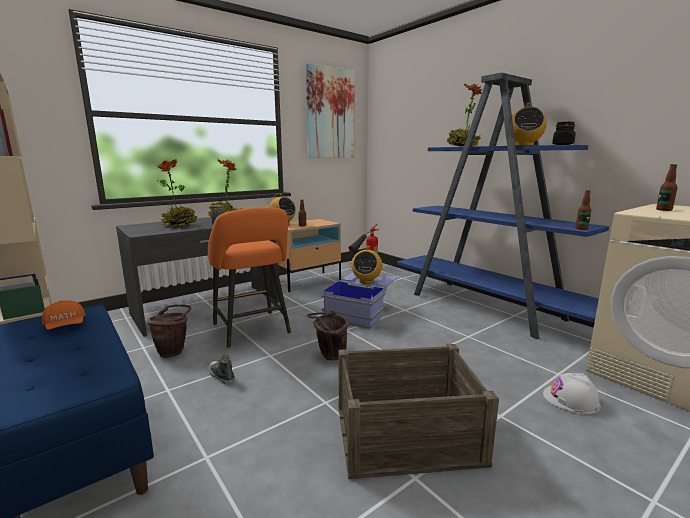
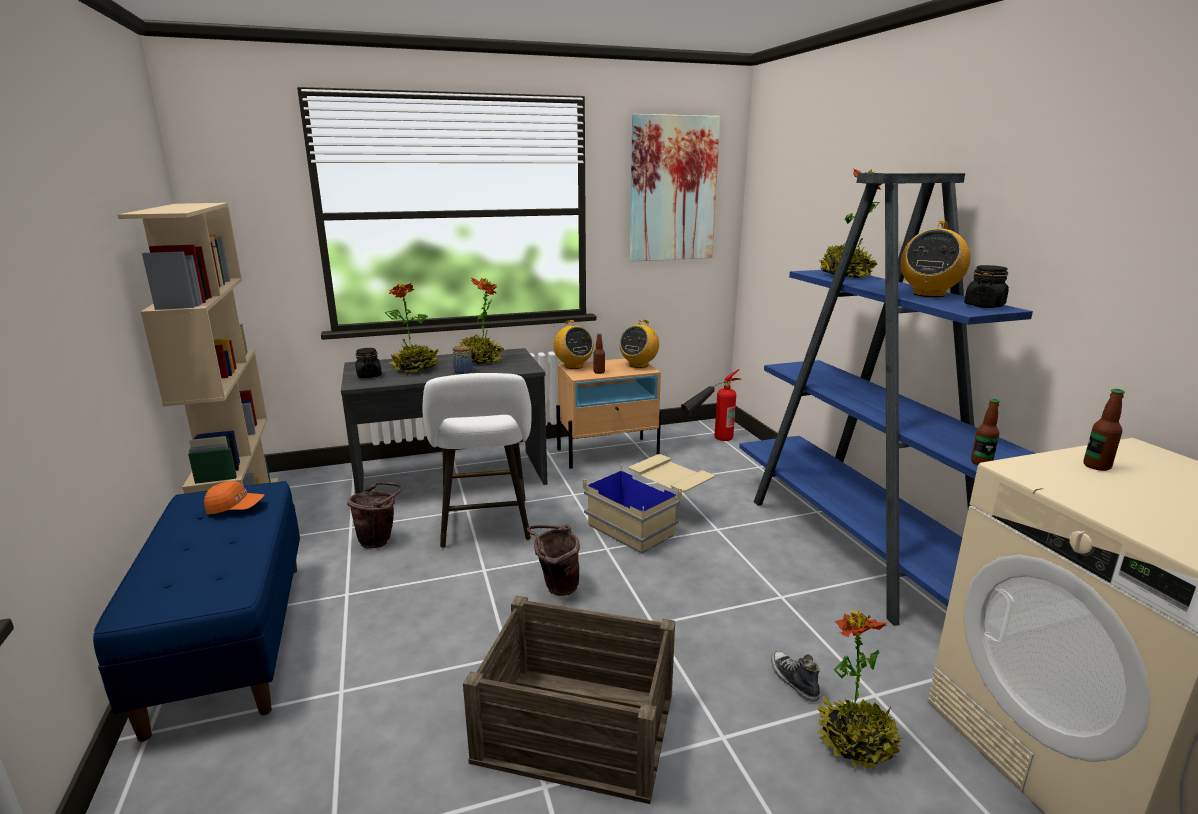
camera: 20 degrees right, 5 degrees up
(65, 326) = (235, 508): orange cap -> orange cap turned 75 degrees counterclockwise
(145, 230) = (369, 375): none -> black jar
(221, 376) = (412, 588): shoe -> shoe (793, 680)
(252, 331) = (485, 526): orange stool -> white stool
(361, 311) = (650, 521): blue storage box -> beige storage box
(366, 281) = (664, 476): radio -> radio (638, 365)
(571, 399) = (856, 742): white hard hat -> potted plant

